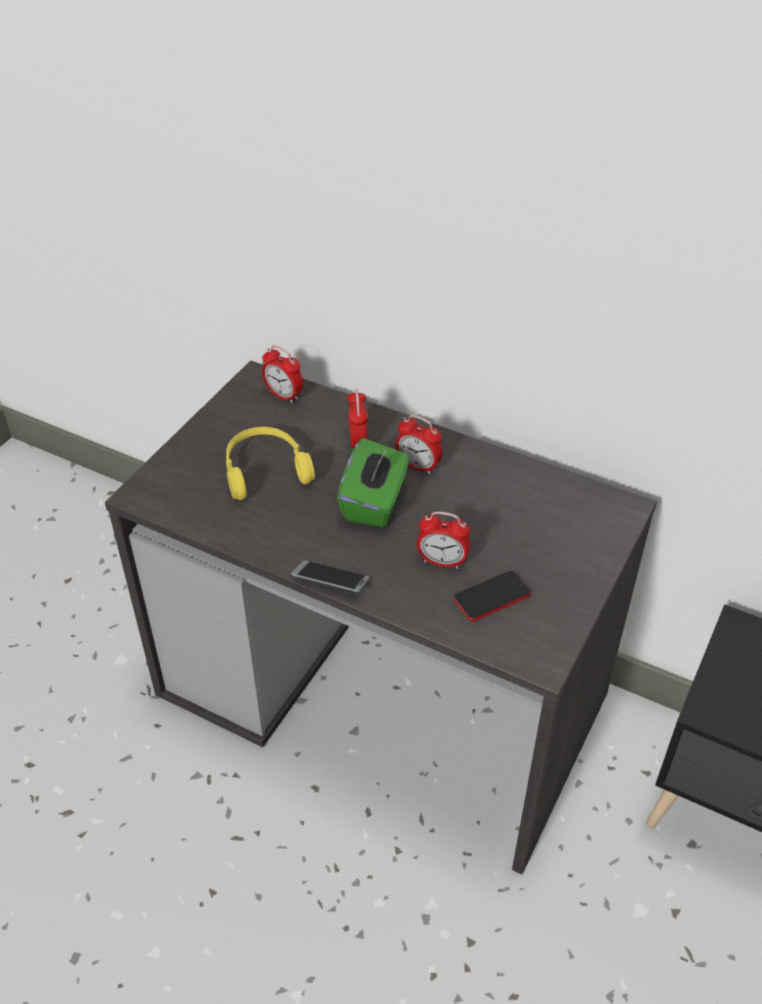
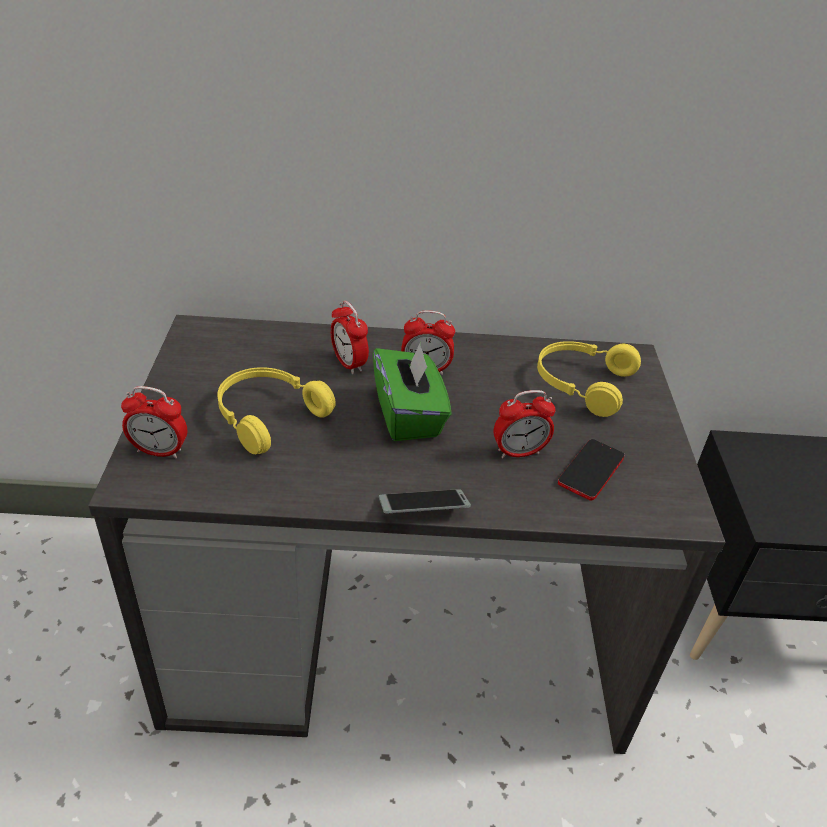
camera: 30 degrees left, 5 degrees down
(284, 396) = (238, 339): alarm clock -> alarm clock (159, 451)
(549, 518) = (581, 383): none -> yellow headphones

